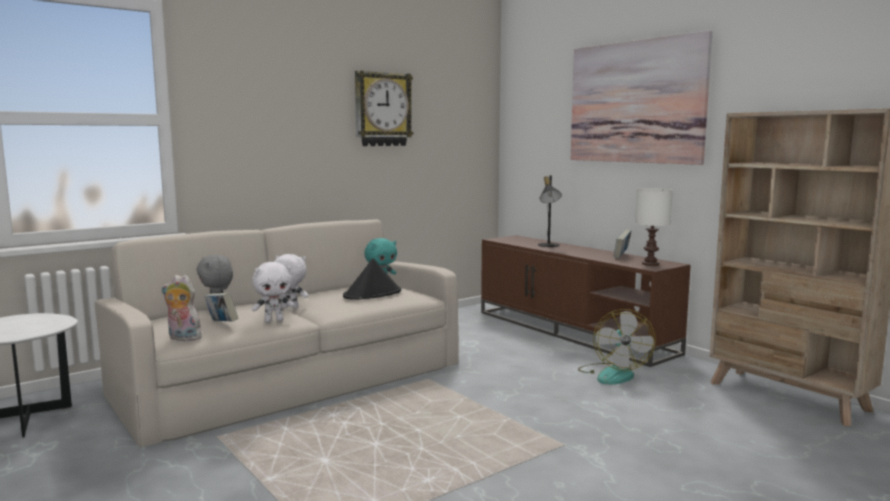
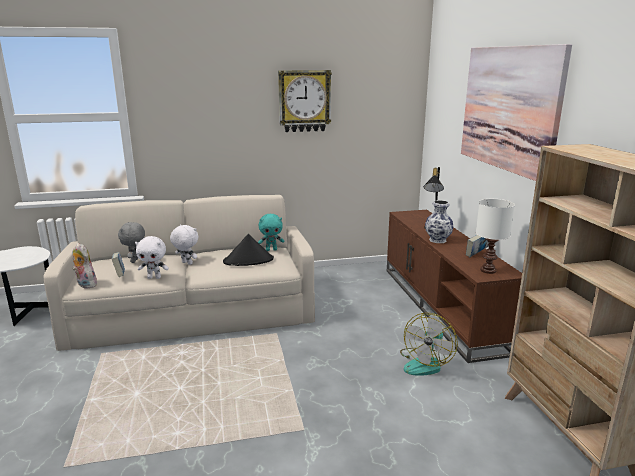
camera: 25 degrees right, 10 degrees up
(568, 252) = (437, 240): none -> vase

